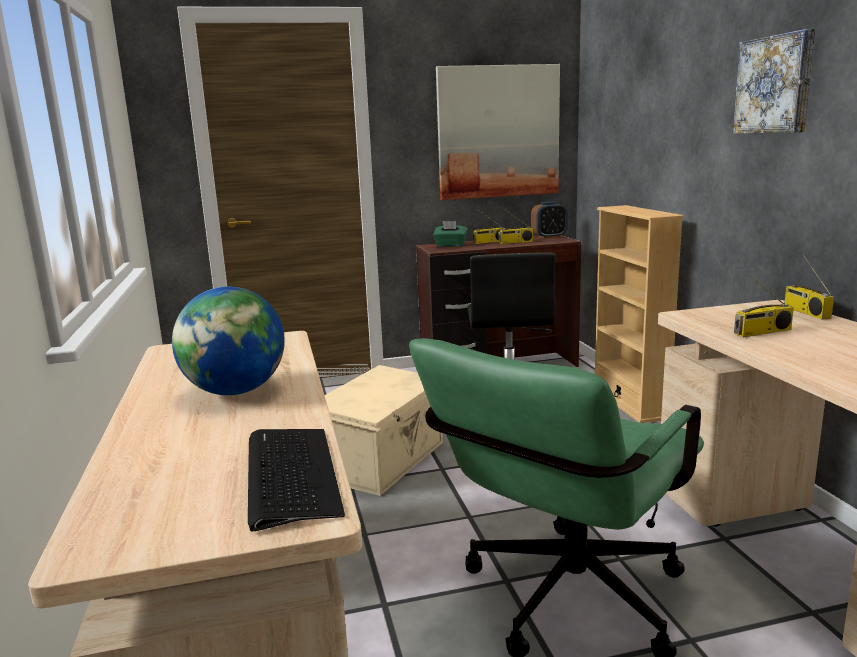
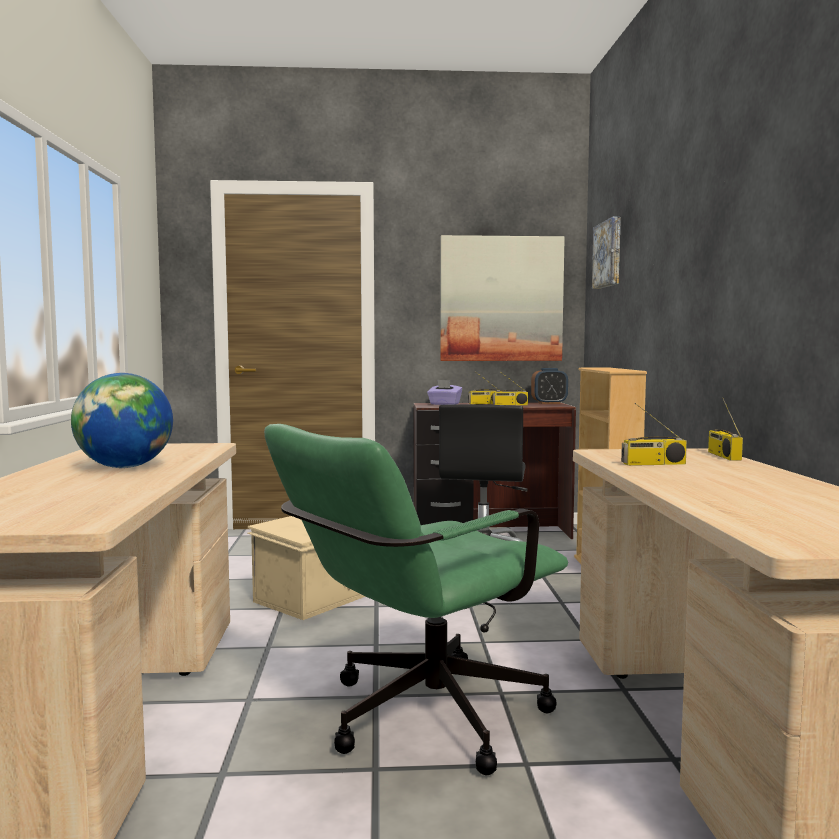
camera: 10 degrees right, 10 degrees down
(290, 475) = (98, 505): keyboard -> none
(450, 245) = (444, 404): green tissue box -> purple tissue box
(775, 85) = (708, 236): picture -> picture (609, 254)

